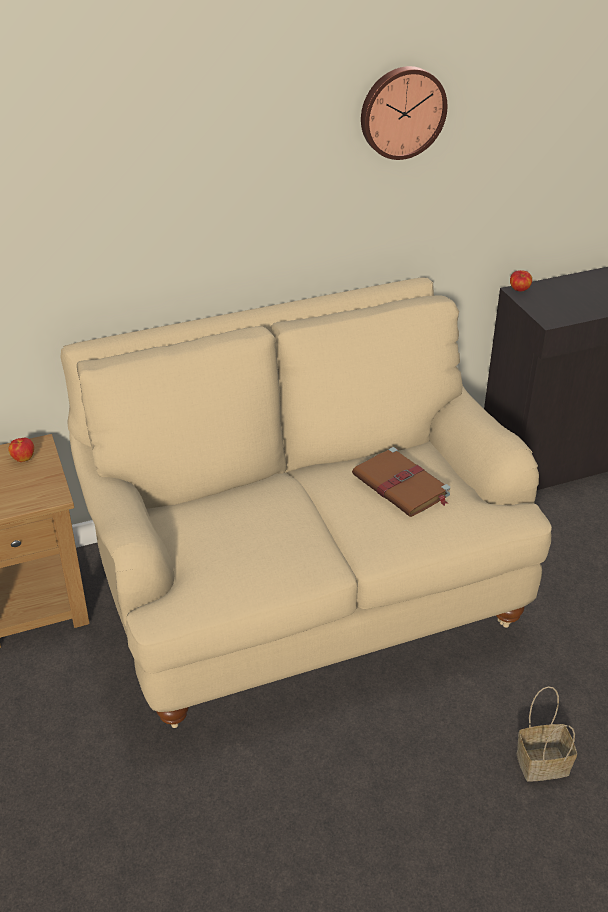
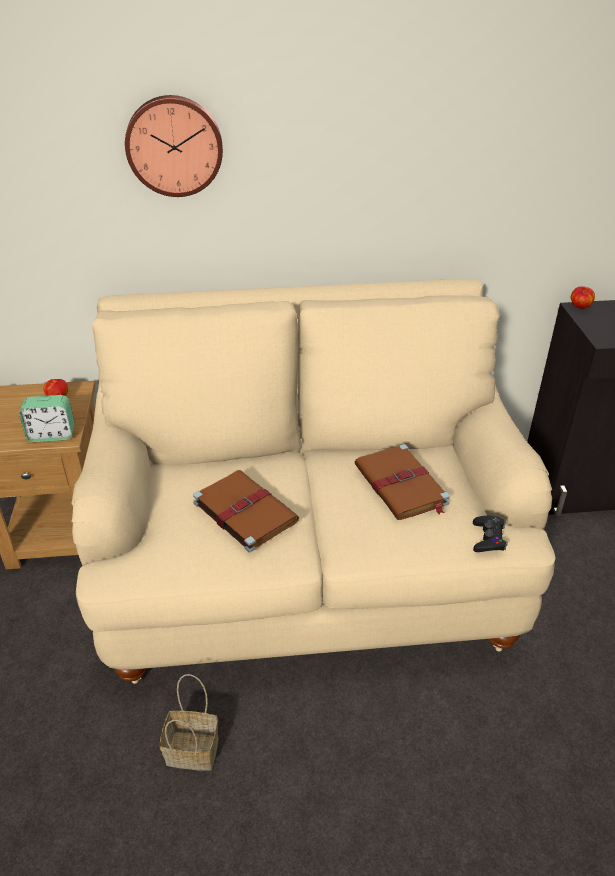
camera: 15 degrees right, 0 degrees up
(38, 496) = (52, 435): none -> alarm clock
(267, 534) = (243, 511): none -> brown book
(401, 112) = (466, 94): wall clock -> wall clock (174, 145)
(493, 518) = (488, 538): none -> black game controller
(543, 763) = (498, 817): basket -> basket (194, 750)

